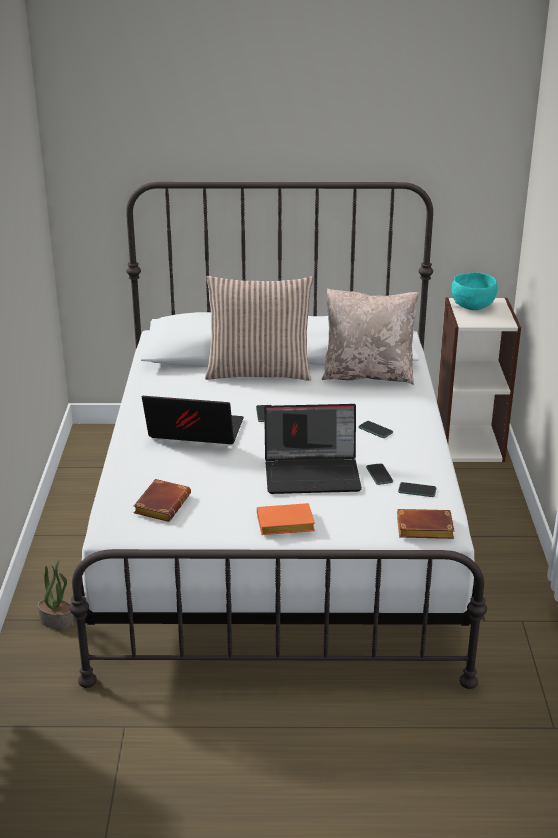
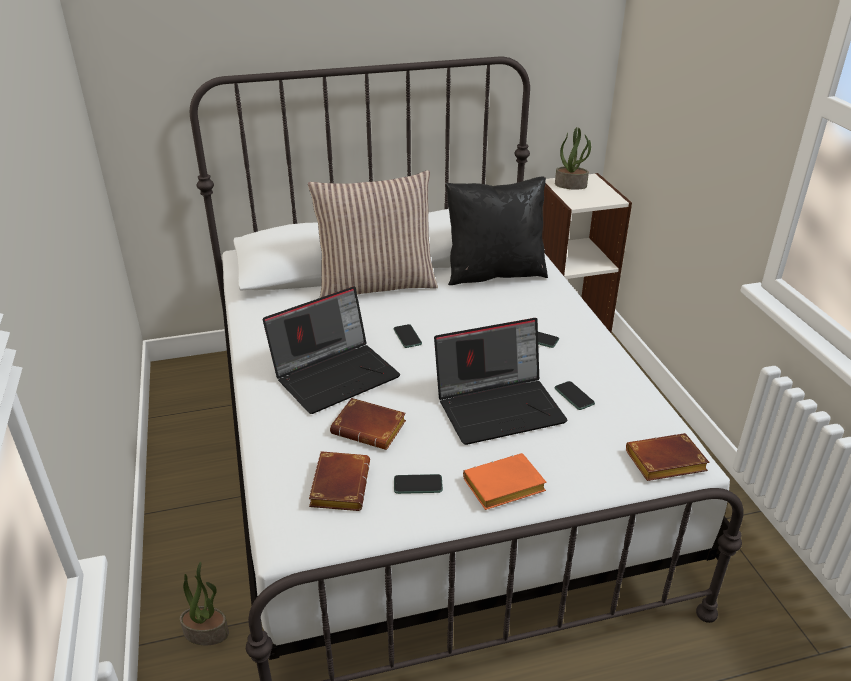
camera: 15 degrees left, 5 degrees up
(193, 433) = (336, 374): laptop -> laptop turned 150 degrees clockwise
(203, 473) = (371, 428): none -> brown book
(368, 375) = (494, 273): beige pillow -> black pillow
(417, 490) = (626, 410): phone -> phone (418, 485)
(473, 306) = (571, 185): turquoise bowl -> potted plant

